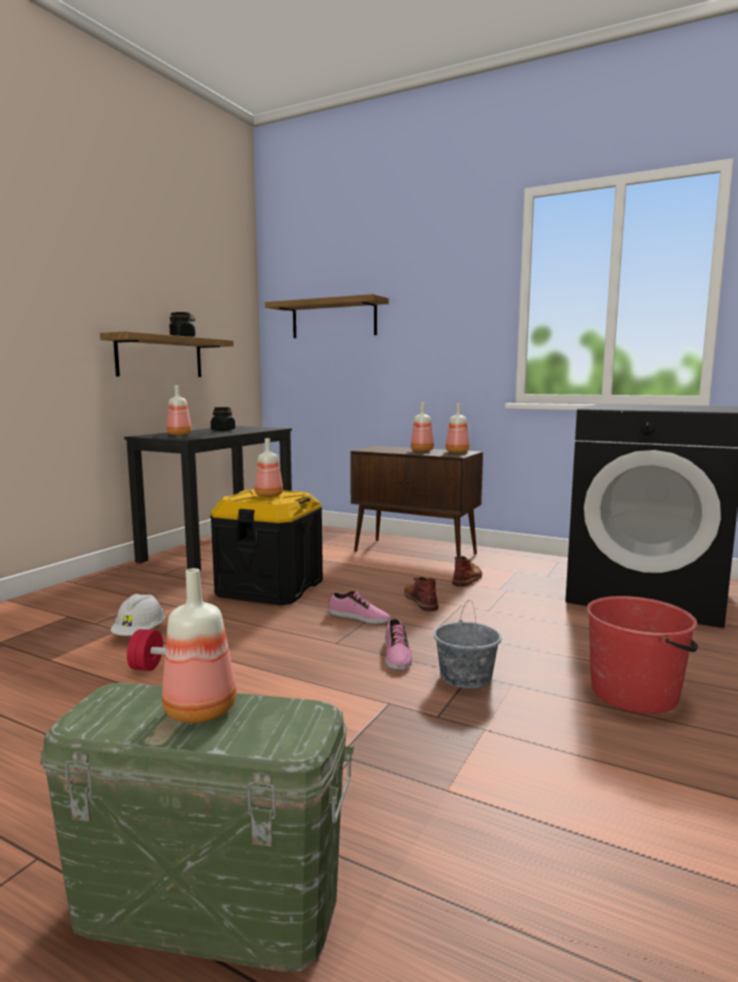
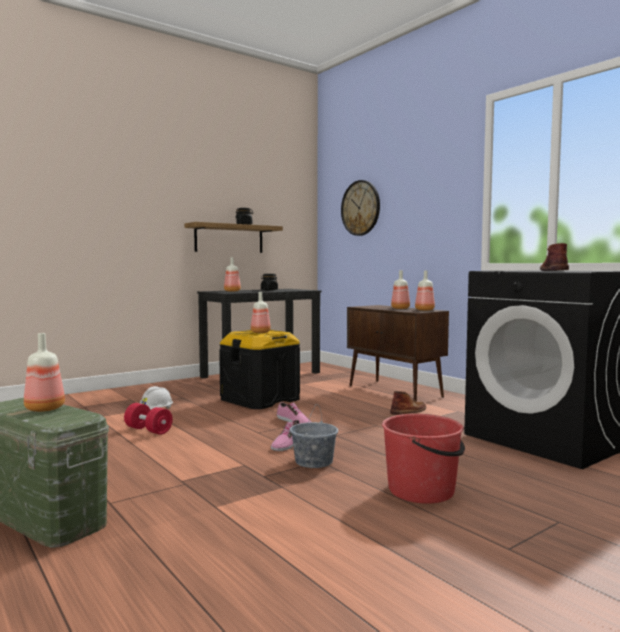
camera: 25 degrees right, 5 degrees down
(333, 319) = (360, 208): shelf -> wall clock
(420, 600) = (351, 419): brown boot -> brown boot (554, 270)

